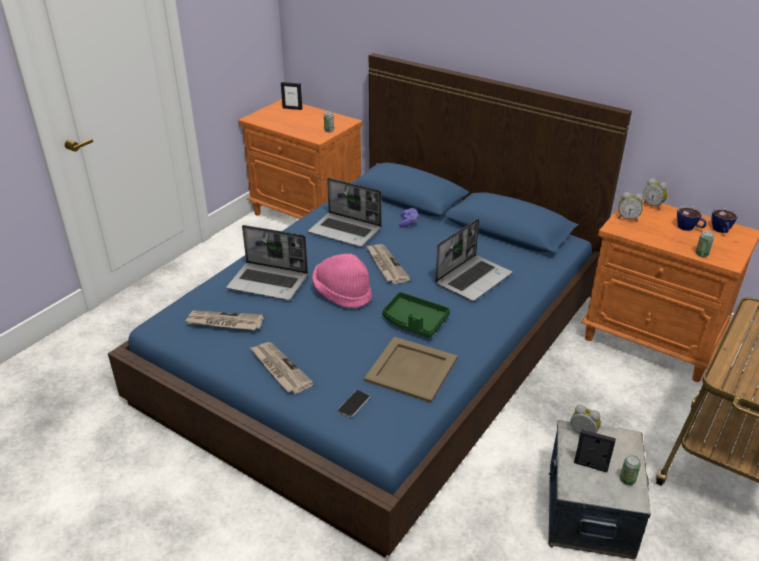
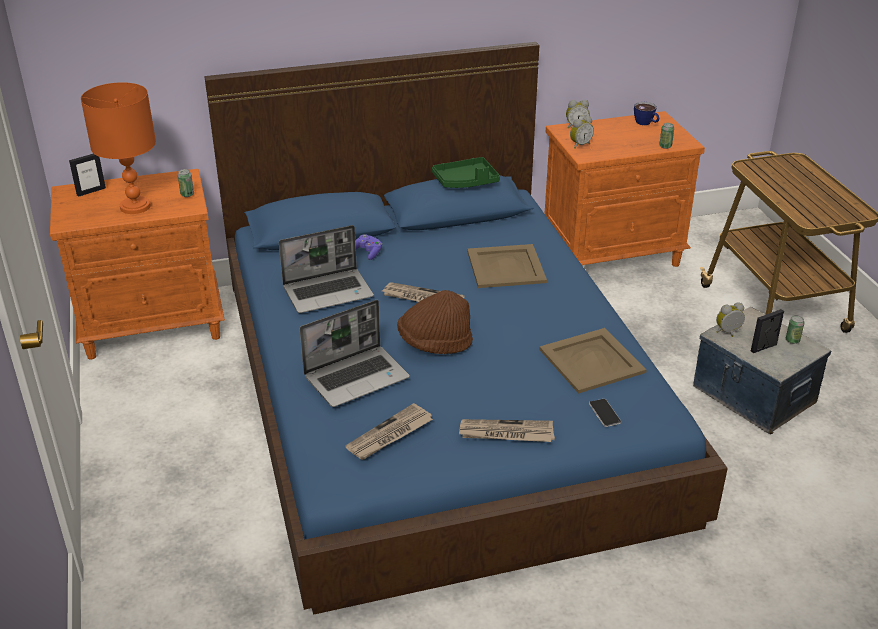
camera: 50 degrees left, 0 degrees up
(294, 125) = (134, 207): none -> orange table lamp
(342, 294) = (435, 343): pink hat -> brown hat
(414, 322) = (528, 326): green tray -> green tray (465, 181)
(473, 278) = (505, 266): laptop -> beige tray
(689, 228) = (626, 131): cup -> none

